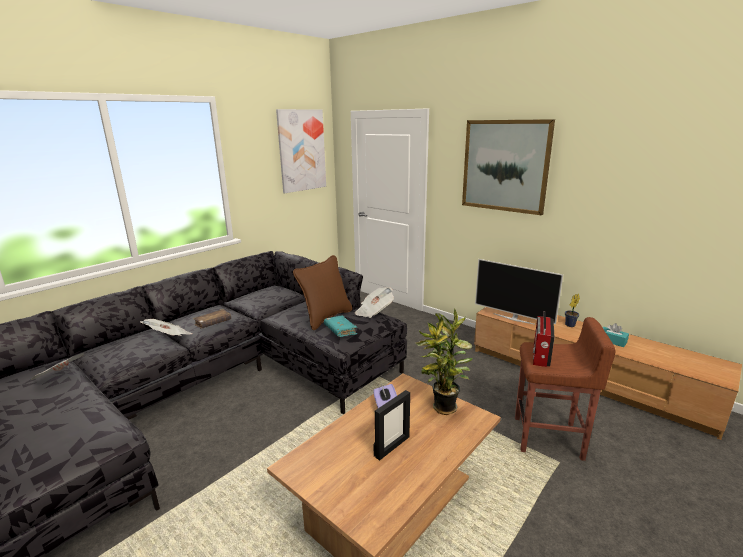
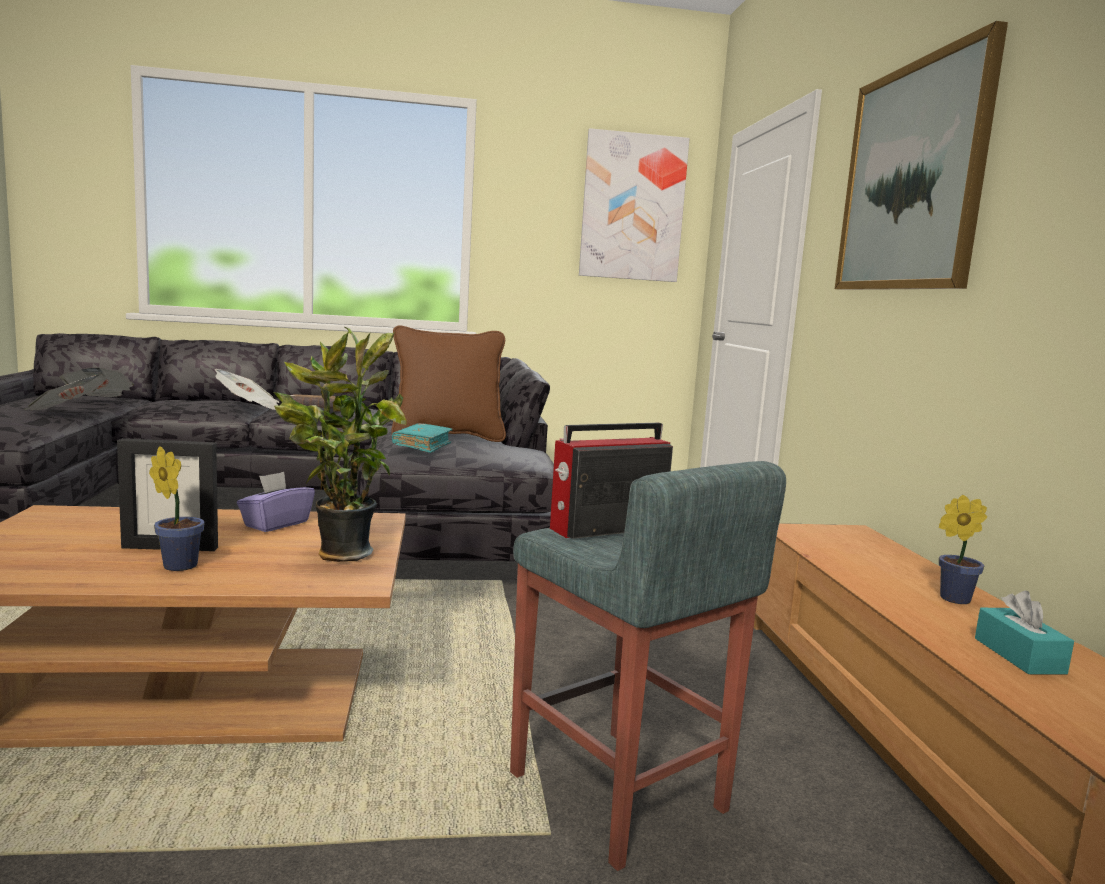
camera: 40 degrees right, 10 degrees down
(374, 312) = (528, 449): newspaper -> newspaper (67, 413)
(420, 452) = (177, 565): none -> potted plant
(513, 318) = (823, 550): television -> none
(549, 438) = (618, 794): brown stool -> grey stool

